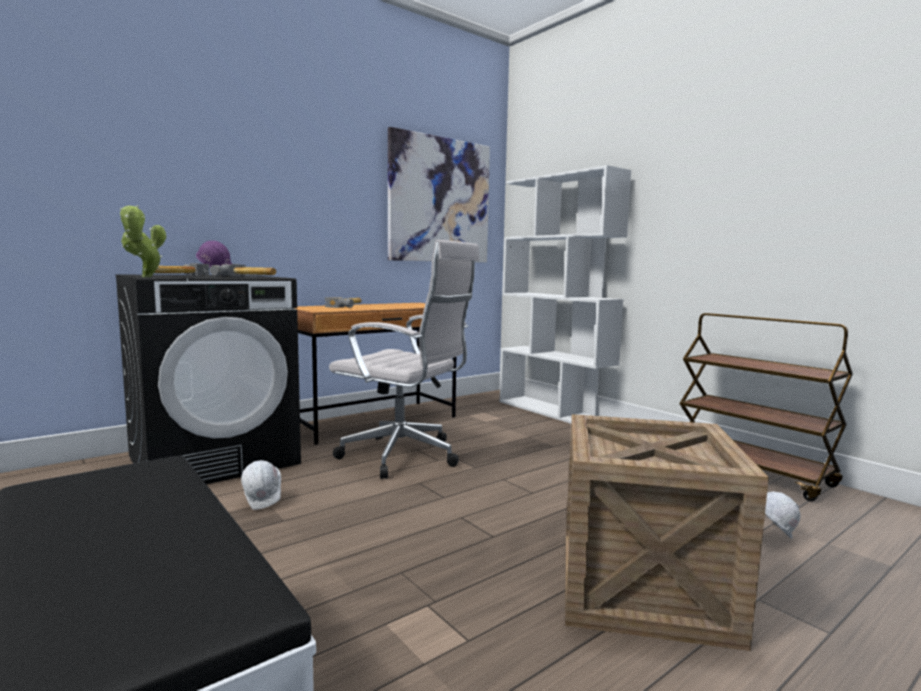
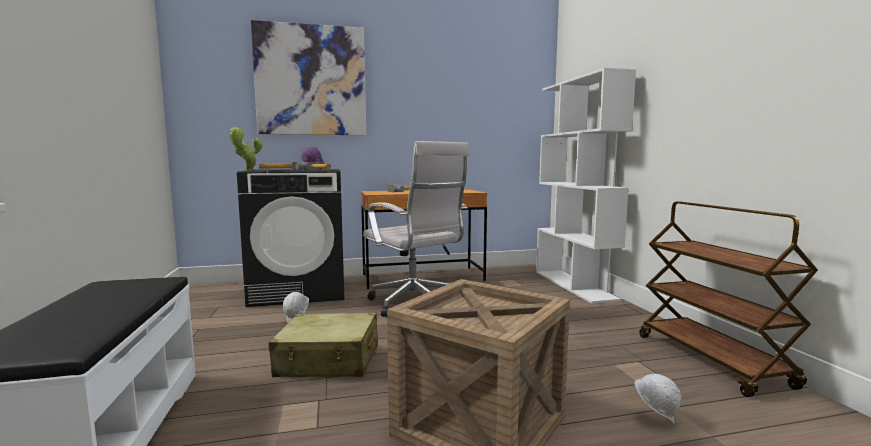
camera: 25 degrees right, 0 degrees up
(378, 550) = (329, 360): none -> beige suitcase
(439, 200) = (490, 108): picture -> picture (311, 80)

